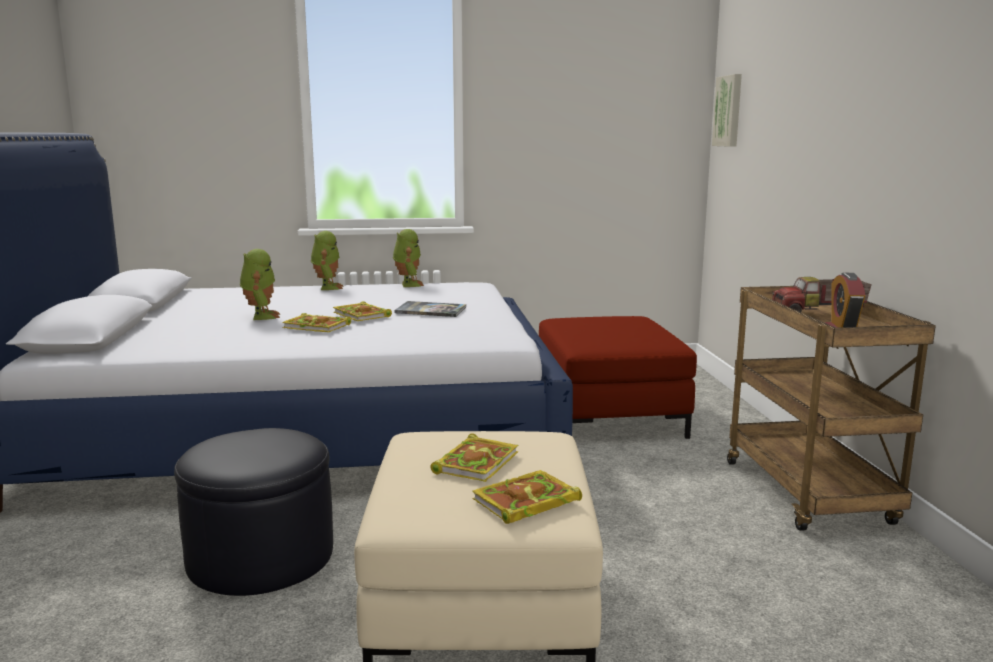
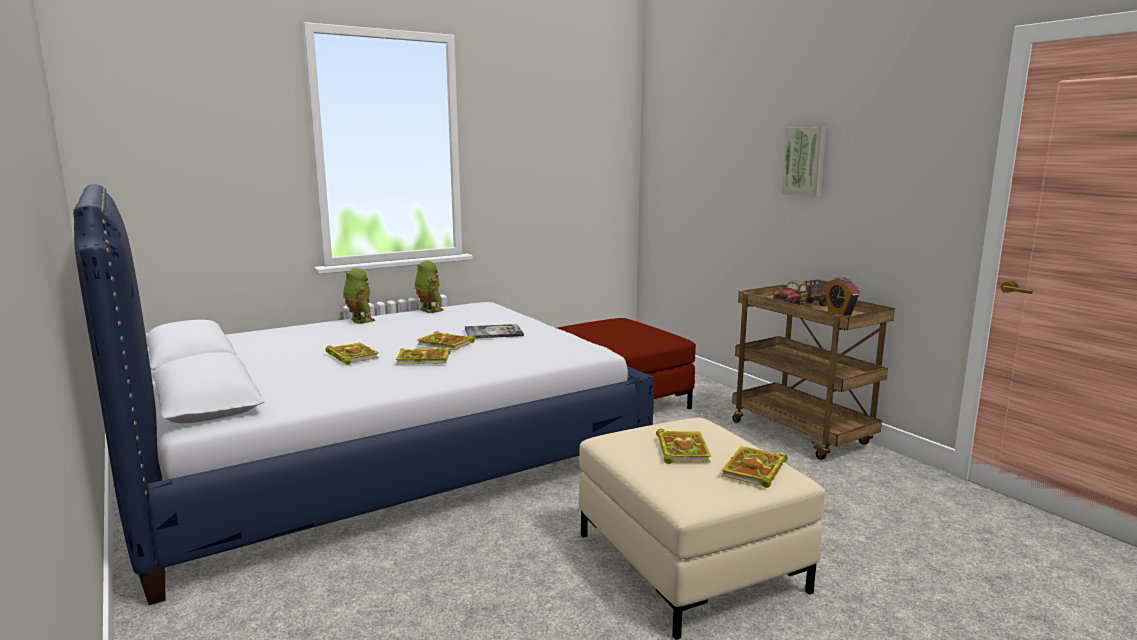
camera: 25 degrees left, 0 degrees up
(261, 316) = (351, 356): toy robot -> book
(261, 557) = (480, 568): black ottoman -> none
(729, 111) = (662, 152): picture -> picture (805, 161)

